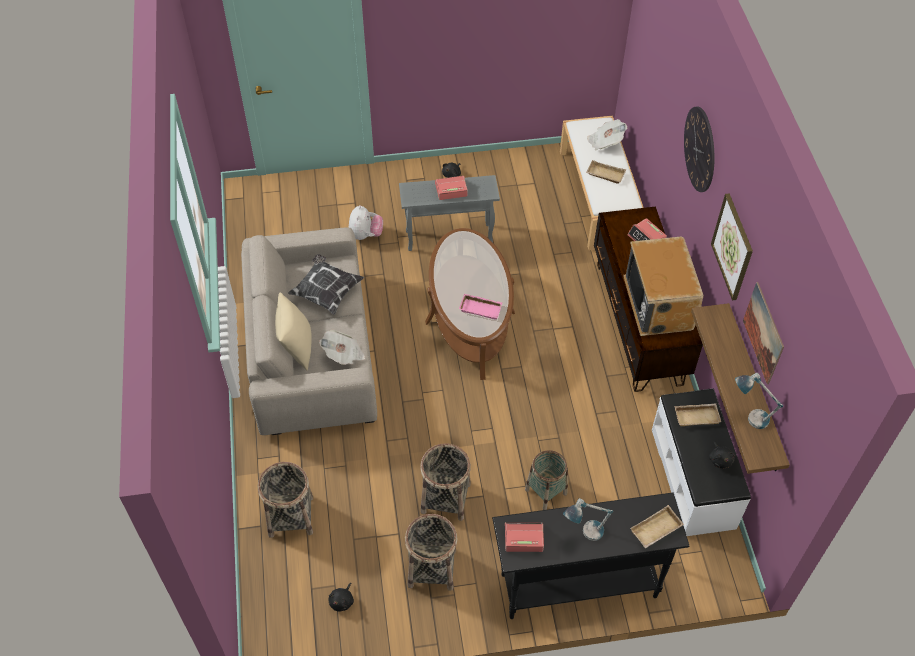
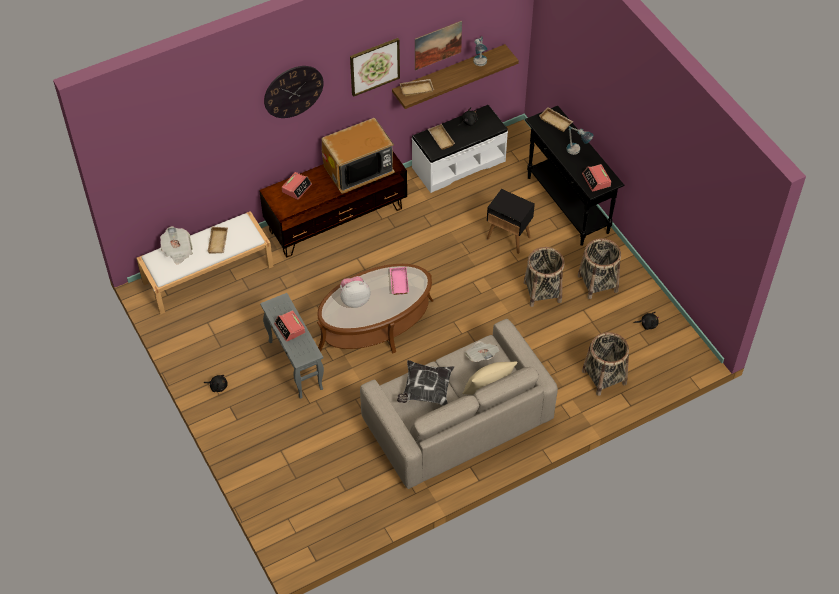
camera: 110 degrees left, 0 degrees up
(365, 235) = (316, 427): plush toy -> plush toy (354, 299)
(546, 491) = (508, 238): basket -> black side table
(721, 329) = (417, 88): none -> beige tray

